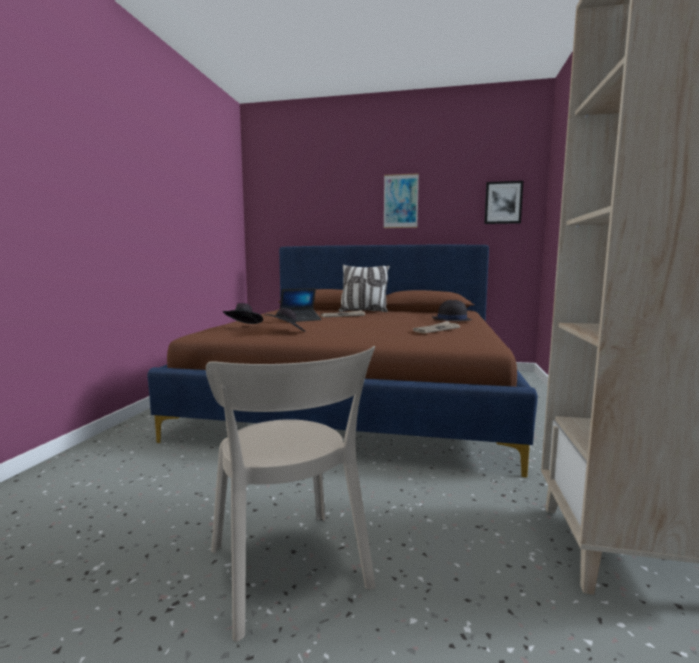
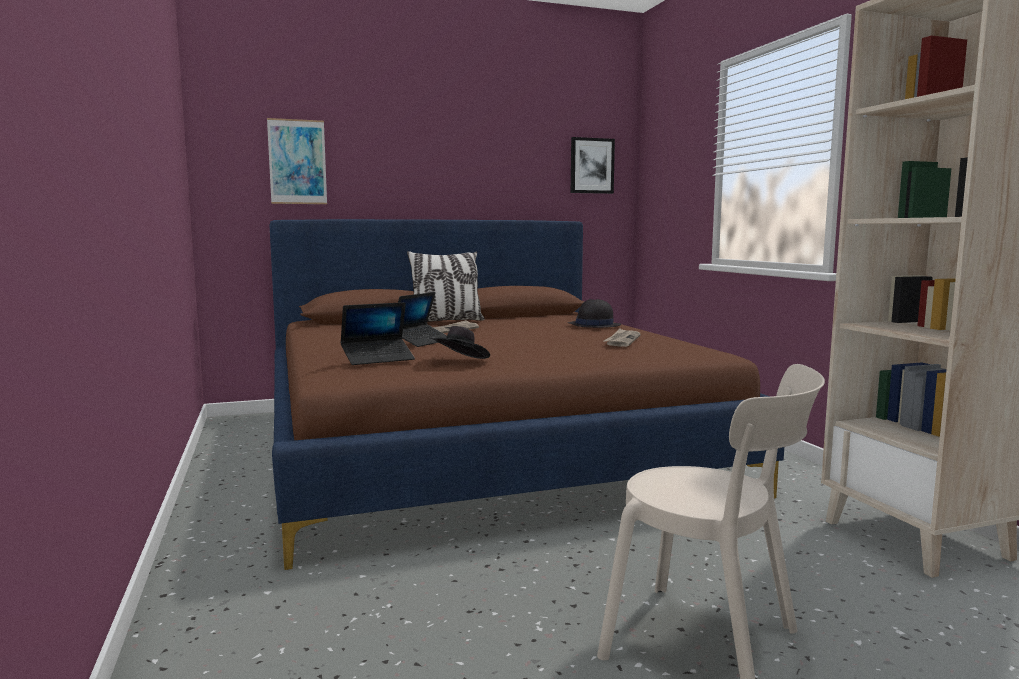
camera: 30 degrees left, 0 degrees up
(243, 326) = (378, 359): black hat -> laptop
(400, 201) = (460, 155): picture -> picture (297, 162)

